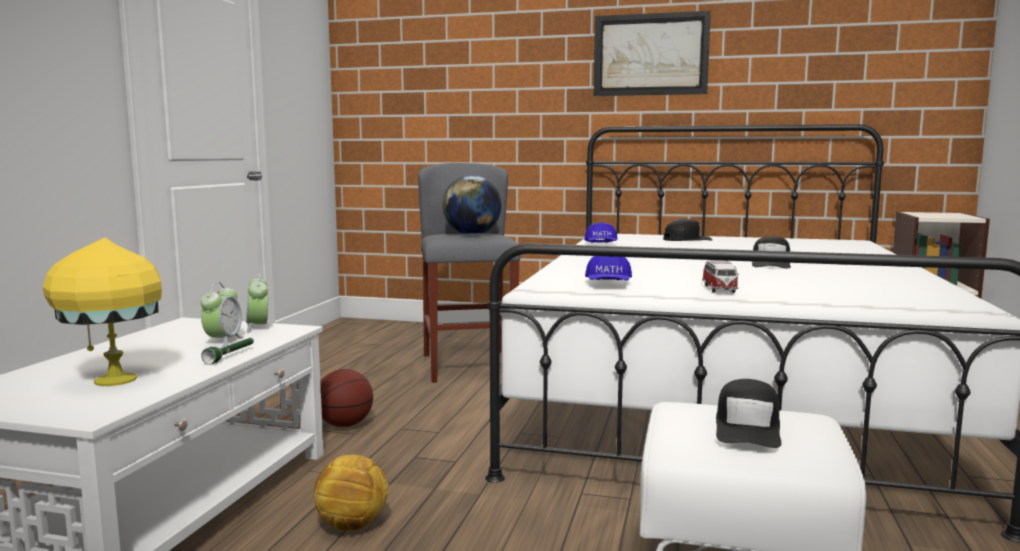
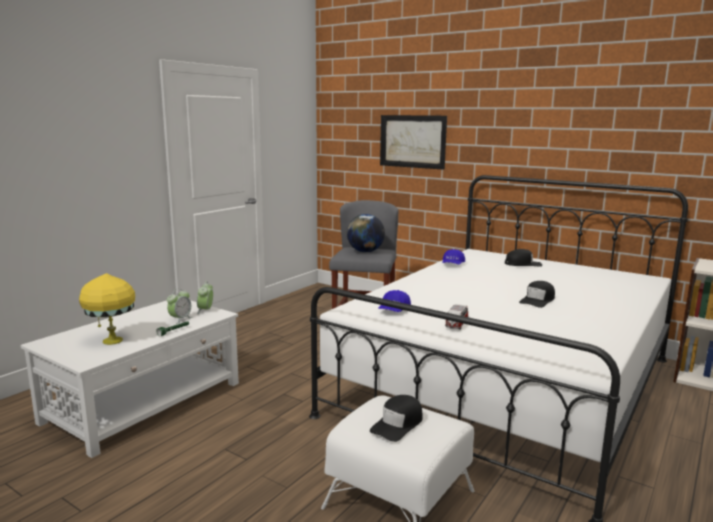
camera: 20 degrees right, 5 degrees up
(345, 425) = (263, 365): basketball -> none
(352, 525) = (222, 430): football -> none
(650, 55) = (517, 124): picture -> picture (412, 141)

